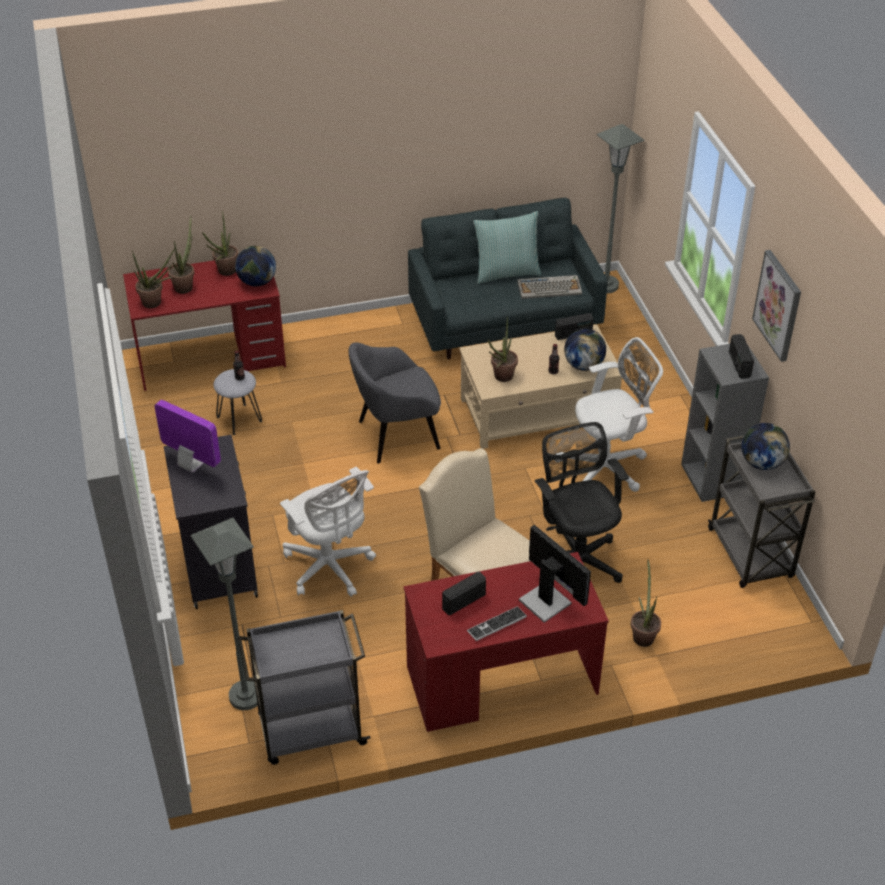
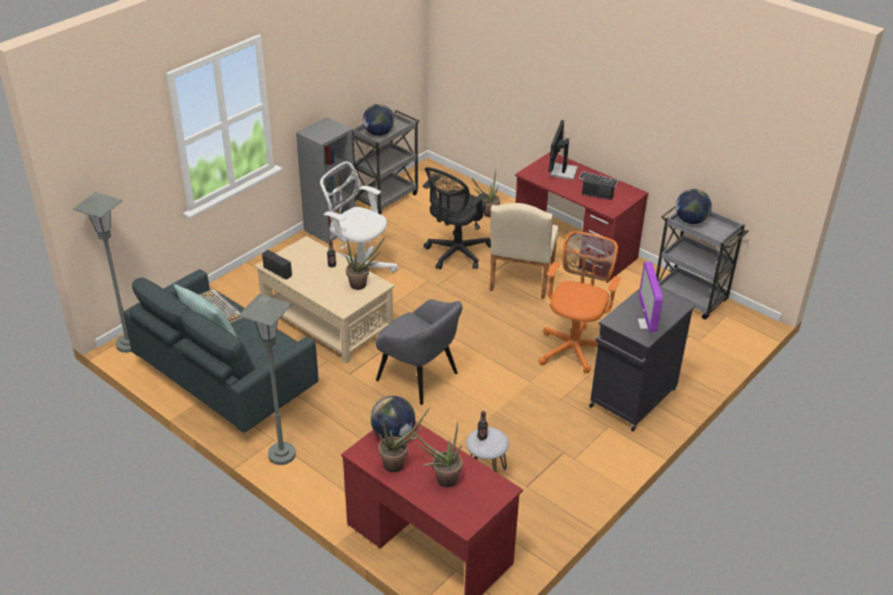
camera: 125 degrees left, 5 degrees down
(156, 303) = (485, 485): potted plant -> none
(246, 696) = (702, 332): grey floor lamp -> grey floor lamp (281, 454)
(330, 568) = (574, 347): white office chair -> orange office chair
(583, 365) = (312, 255): globe -> globe (690, 221)
(739, 365) = (324, 128): radio -> none
(778, 305) = (315, 67): picture -> none

